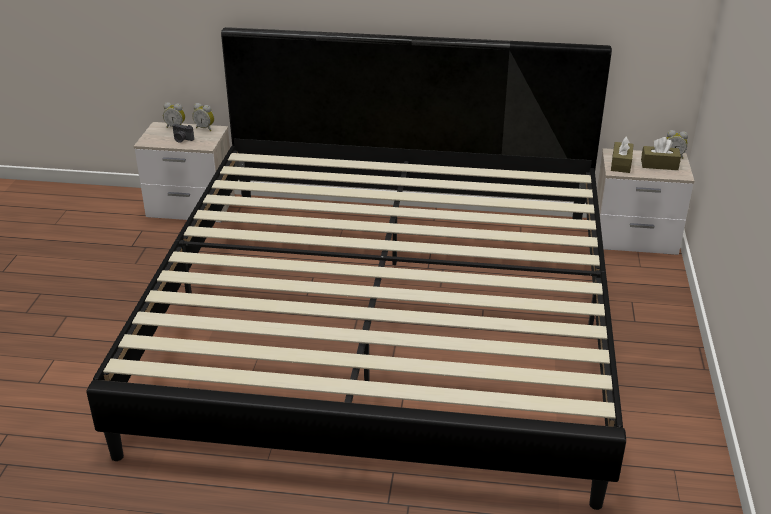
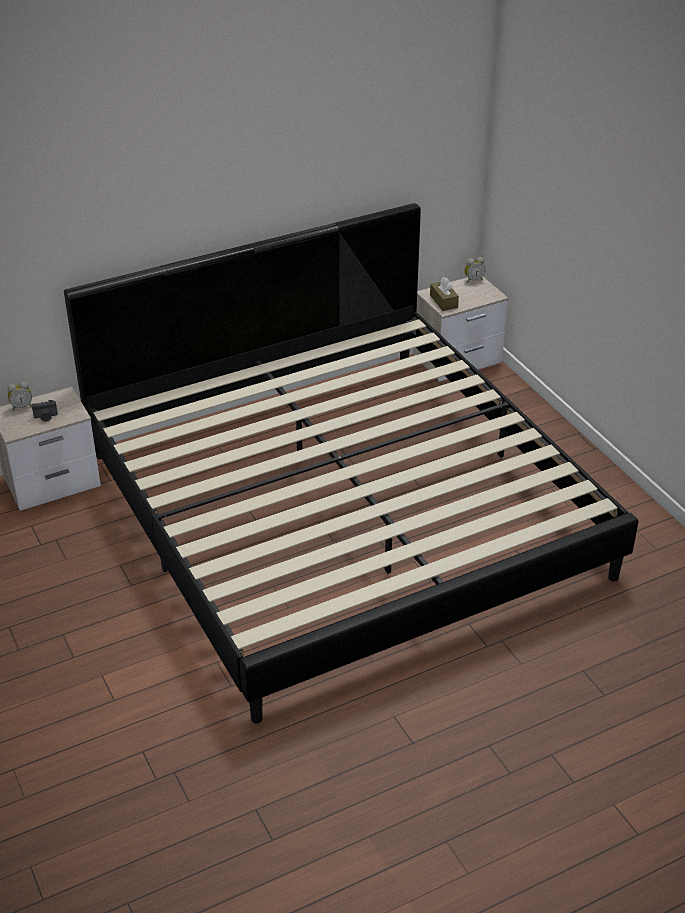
camera: 35 degrees left, 5 degrees up
(205, 128) = (53, 397): alarm clock -> none
(659, 164) = (471, 292): brown tissue box -> none

